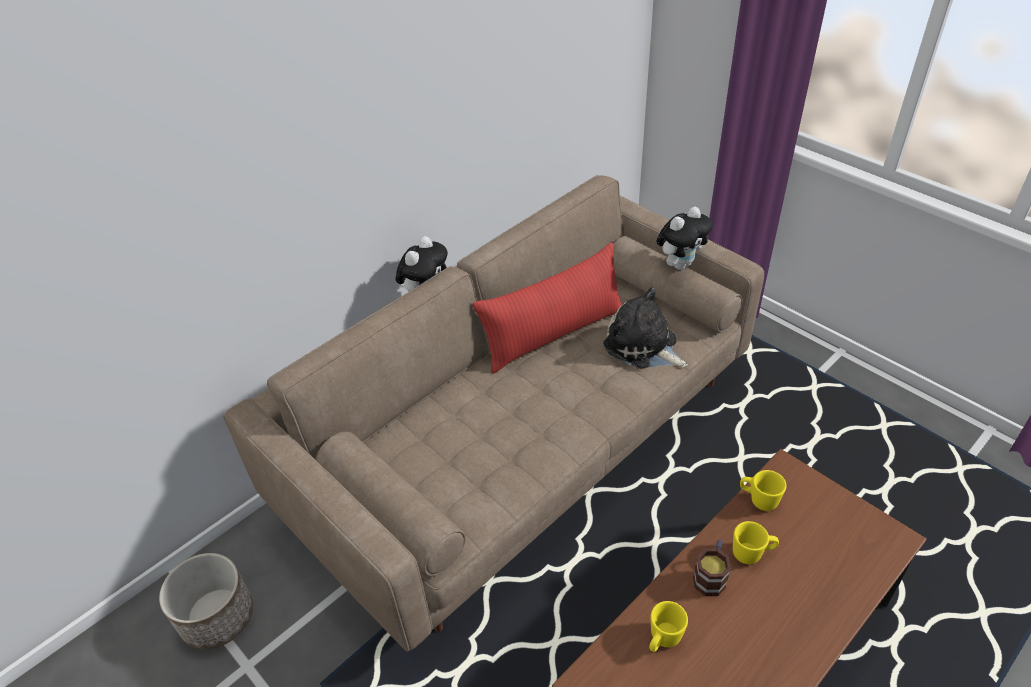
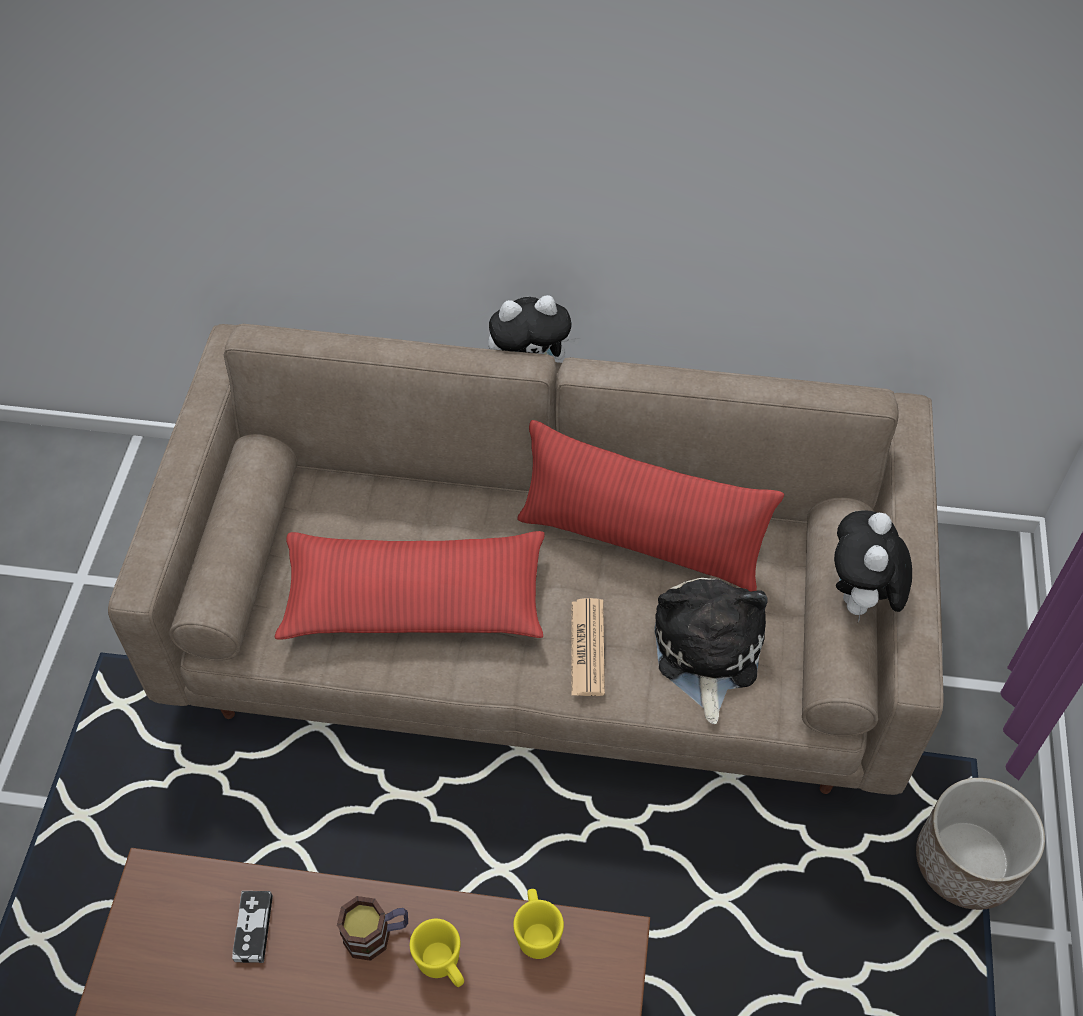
camera: 50 degrees right, 10 degrees up
(218, 617) = (113, 514): planter -> planter (967, 862)
(501, 444) = (415, 600): none -> red pillow
(601, 388) = (587, 648): none -> newspaper
(662, 639) = (253, 928): yellow mug -> game controller
(680, 264) = (860, 600): plush toy -> plush toy turned 90 degrees clockwise

